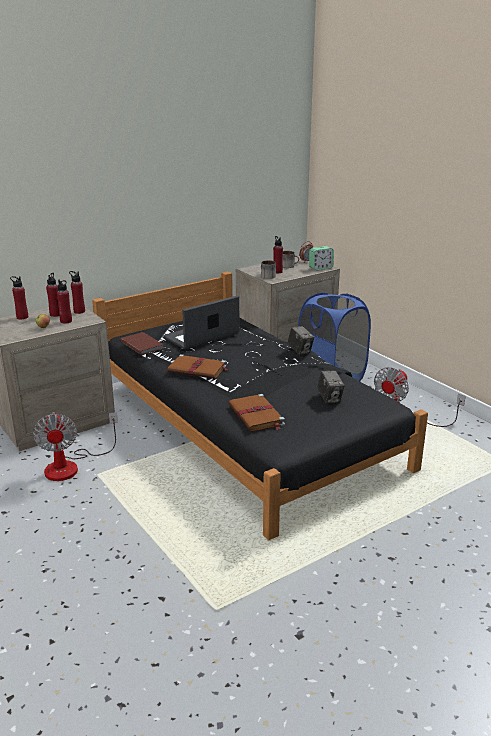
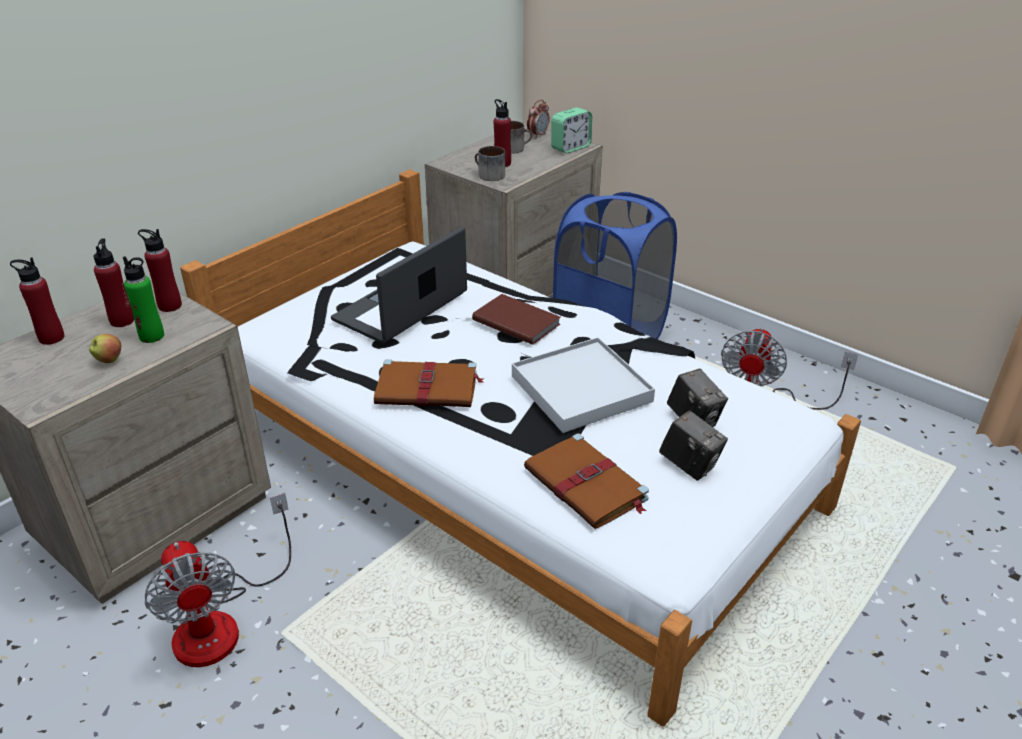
camera: 15 degrees left, 10 degrees up
(66, 321) = (152, 336): red bottle -> green bottle
(142, 345) = (298, 343): brown book -> brown book (516, 321)
(244, 425) = (508, 462): black bed -> white bed
(276, 379) = (581, 389): none -> white tray
(300, 351) = (590, 317): camera -> camera (689, 465)

